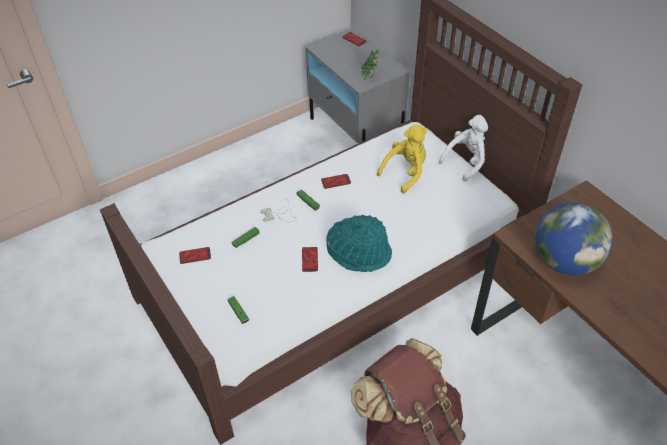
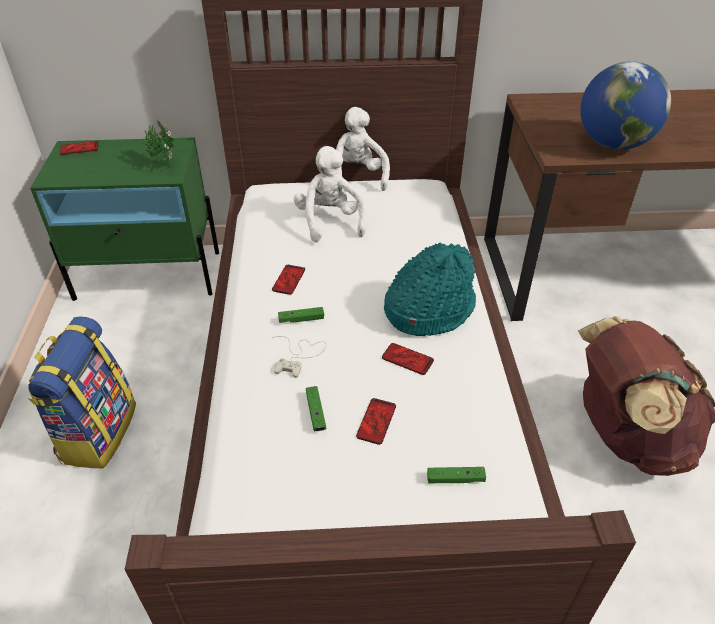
camera: 60 degrees left, 5 degrees down
(195, 256) = (296, 492): phone -> phone (376, 421)
(235, 185) = (97, 432): none -> backpack
(355, 134) = (149, 275): grey nightstand -> green nightstand
(405, 172) = (330, 221): yellow plush toy -> white plush toy

